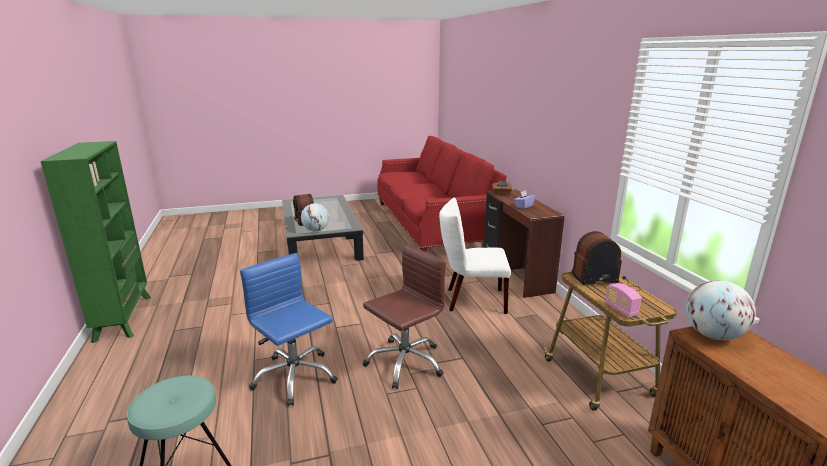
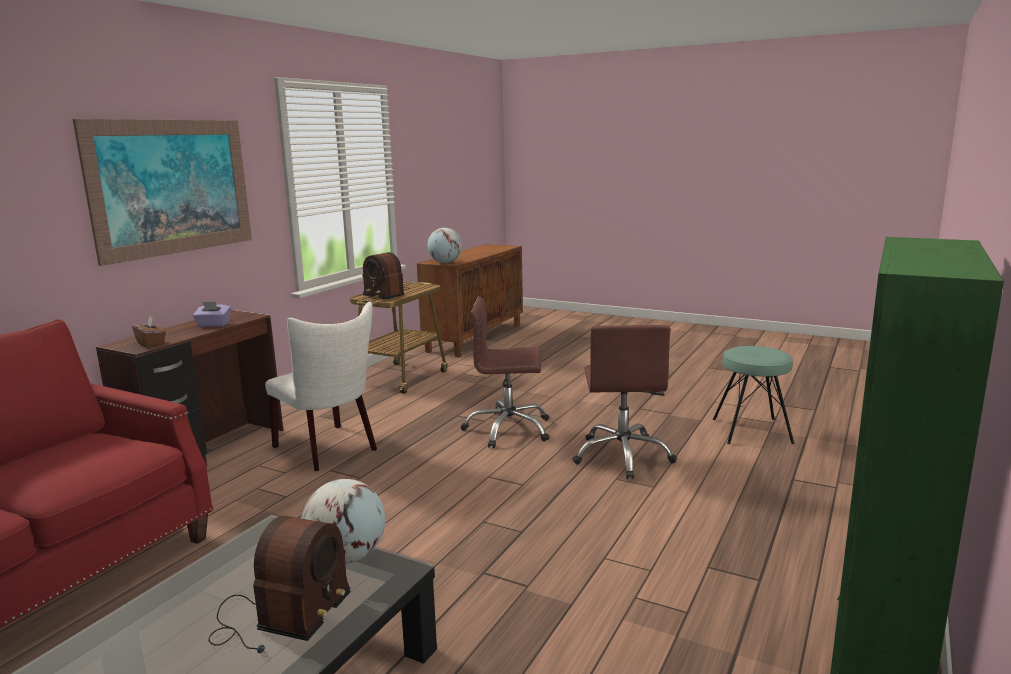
camera: 135 degrees left, 5 degrees down
(294, 377) = (623, 456): blue office chair -> brown office chair
(558, 120) = (172, 187): none -> picture
(620, 309) = (426, 287): radio -> none

